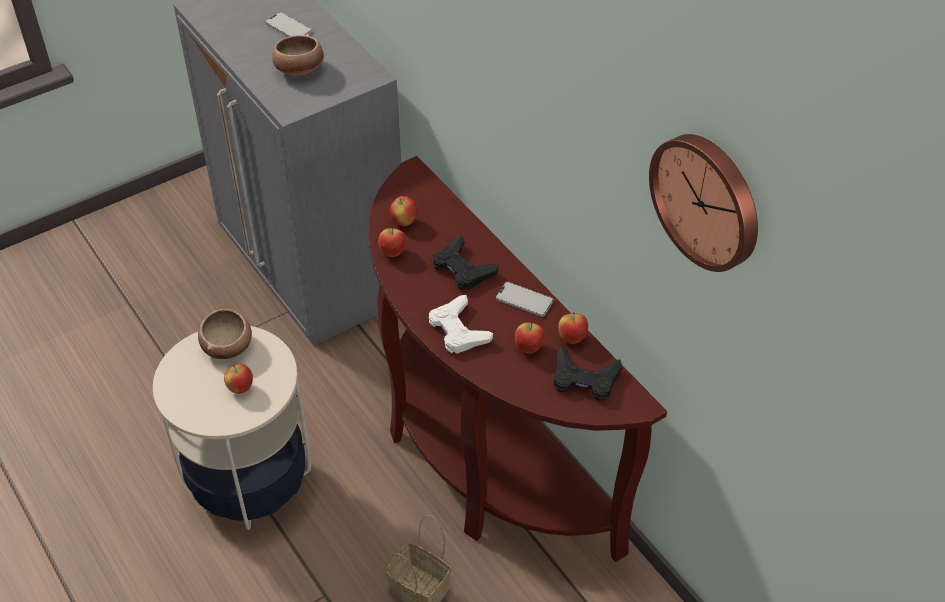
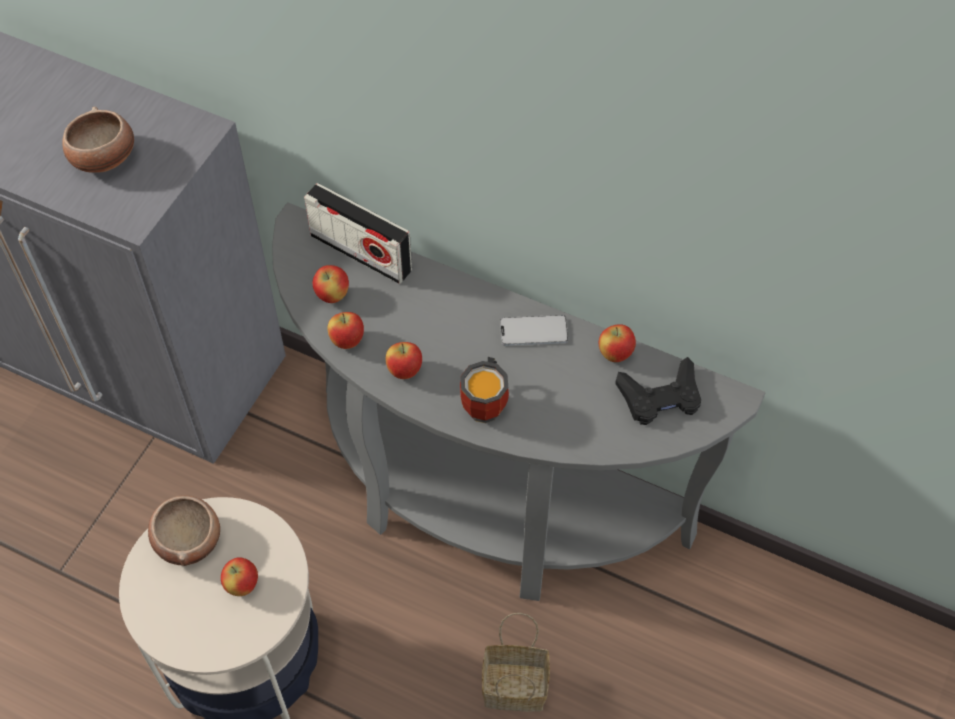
camera: 30 degrees left, 10 degrees up
(288, 27) = (46, 104): phone -> none
(442, 204) = (361, 253): none -> radio
(458, 330) = (488, 403): white game controller -> mug
(462, 269) = (440, 324): black game controller -> none
(481, 456) = (482, 502): brown console table -> grey console table
(529, 348) = (578, 388): apple -> apple (404, 371)
(708, 200) = (831, 165): wall clock -> none

